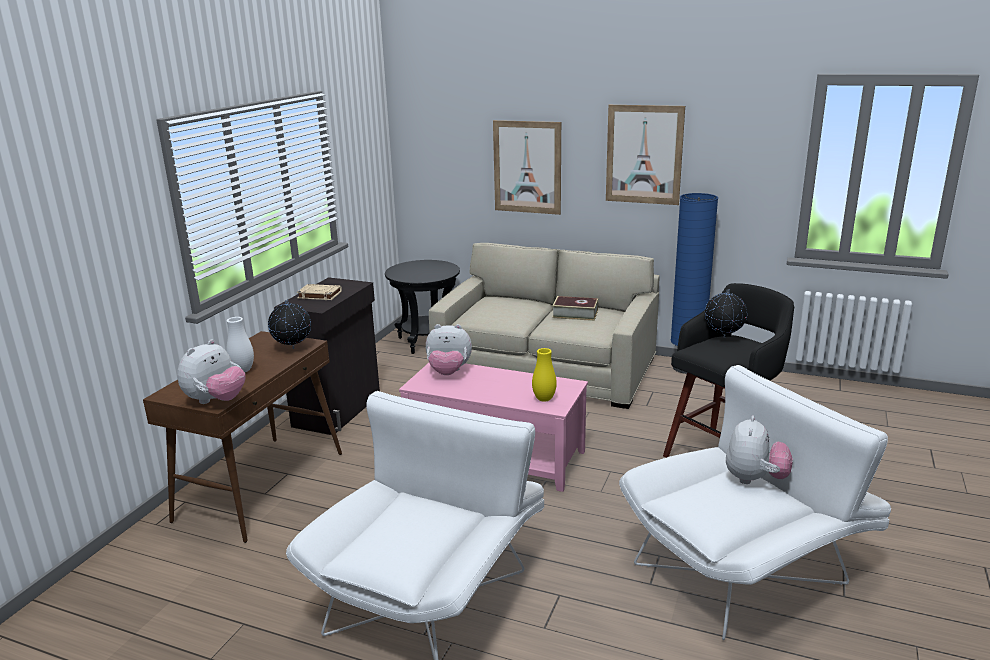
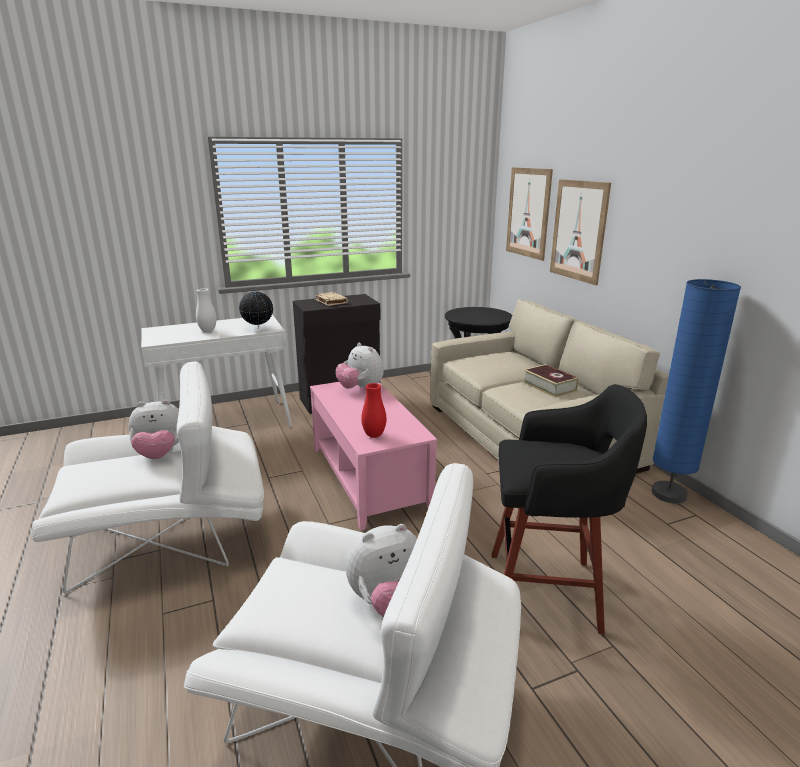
camera: 45 degrees right, 0 degrees up
(216, 401) = (158, 340): plush toy -> plush toy (160, 454)
(261, 485) = (225, 423): brown console table -> white console table
(544, 399) = (374, 435): yellow vase -> red vase
(644, 154) = (680, 226): picture -> picture (528, 213)
(723, 337) = (576, 447): globe -> none

